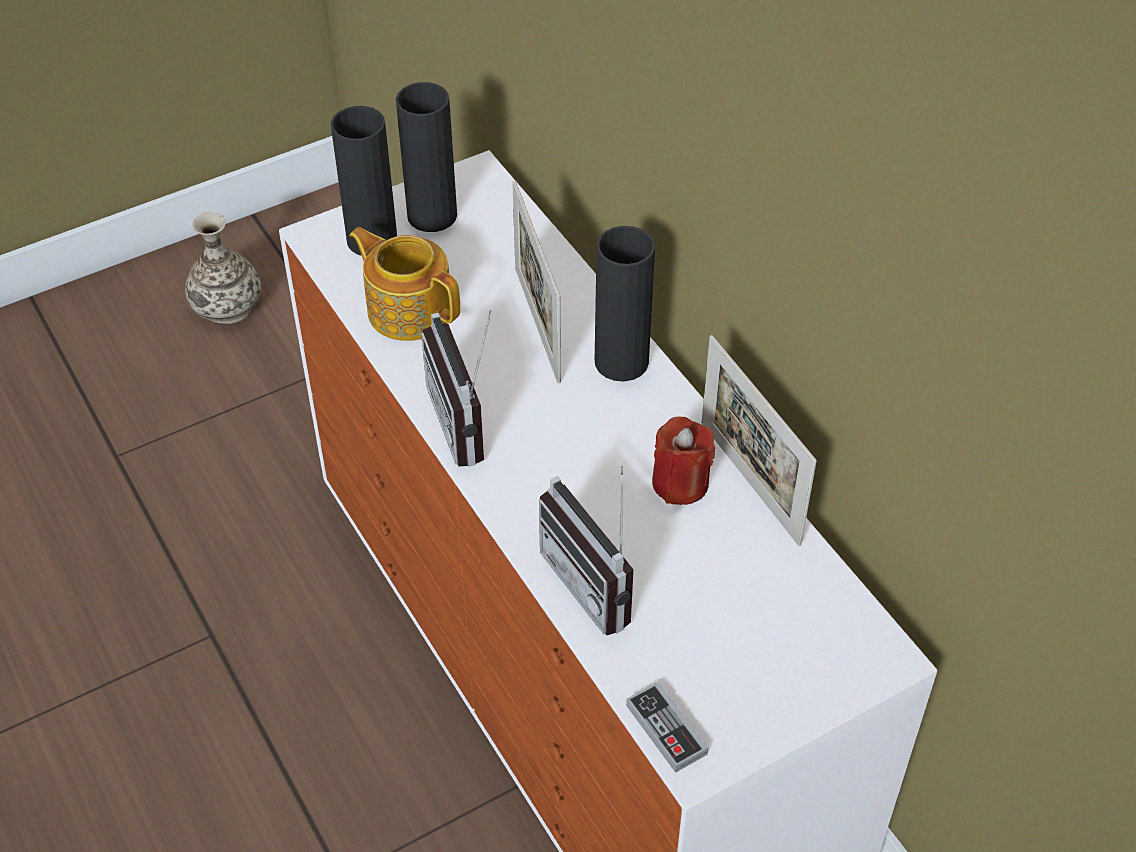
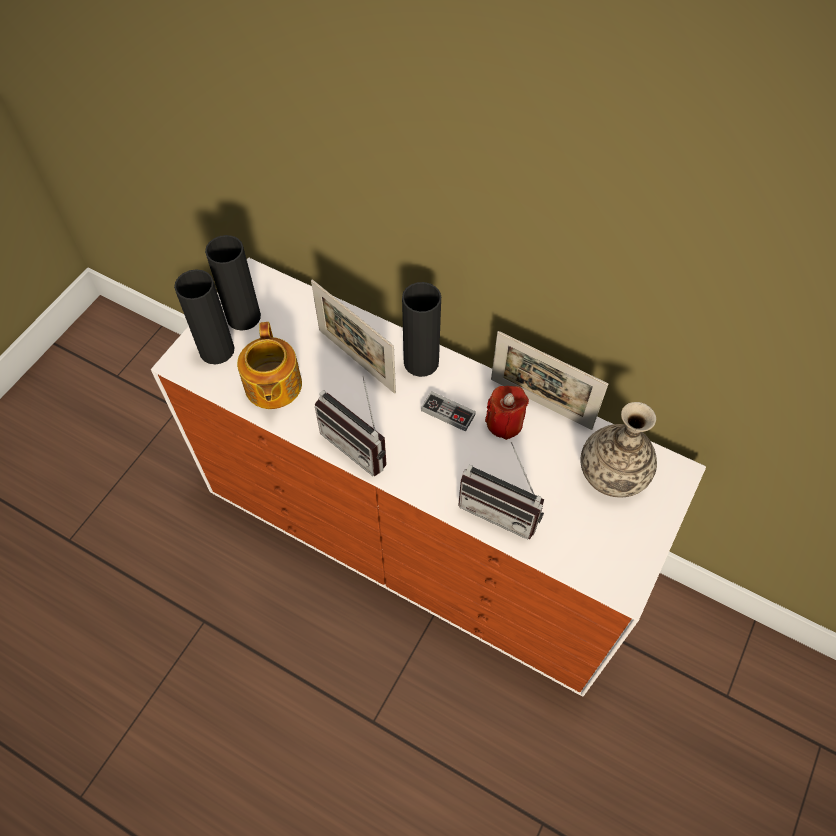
camera: 30 degrees left, 10 degrees up
(227, 306) = (77, 410): vase -> vase (613, 472)
(409, 309) = (272, 386): teapot -> teapot turned 105 degrees counterclockwise
(666, 729) = (597, 578): game controller -> game controller (448, 413)

